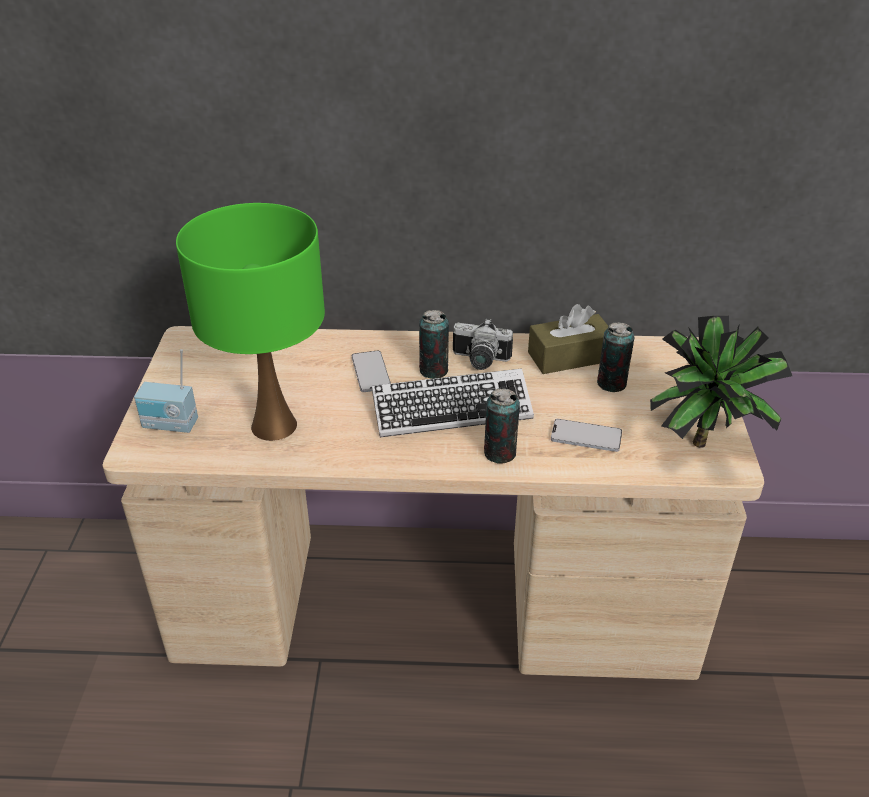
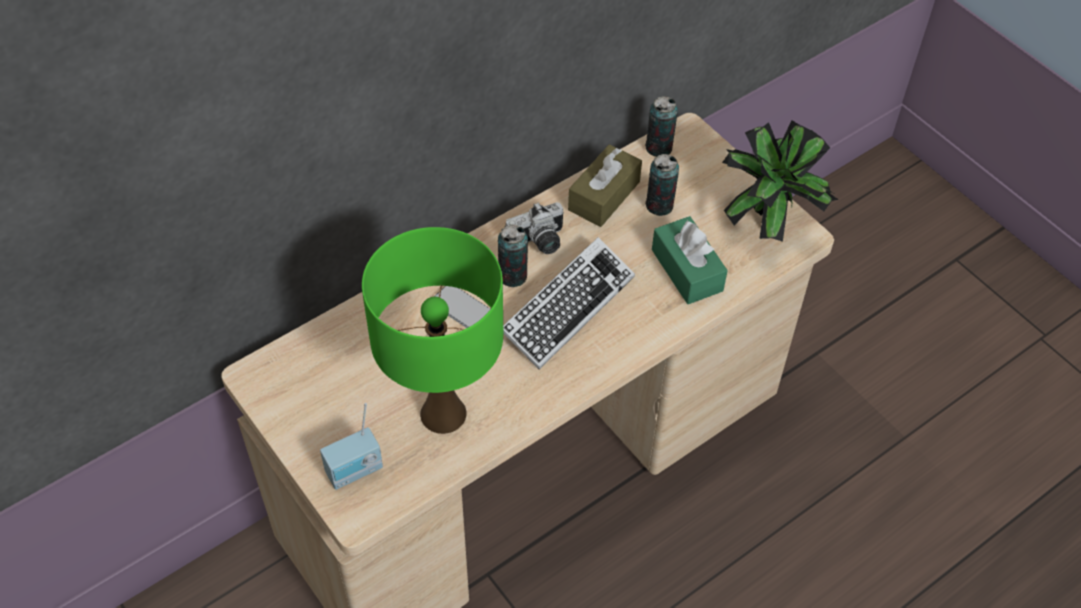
camera: 40 degrees left, 15 degrees up
(499, 453) = (641, 326): can -> can (659, 148)
(586, 436) = (687, 270): phone -> green tissue box

